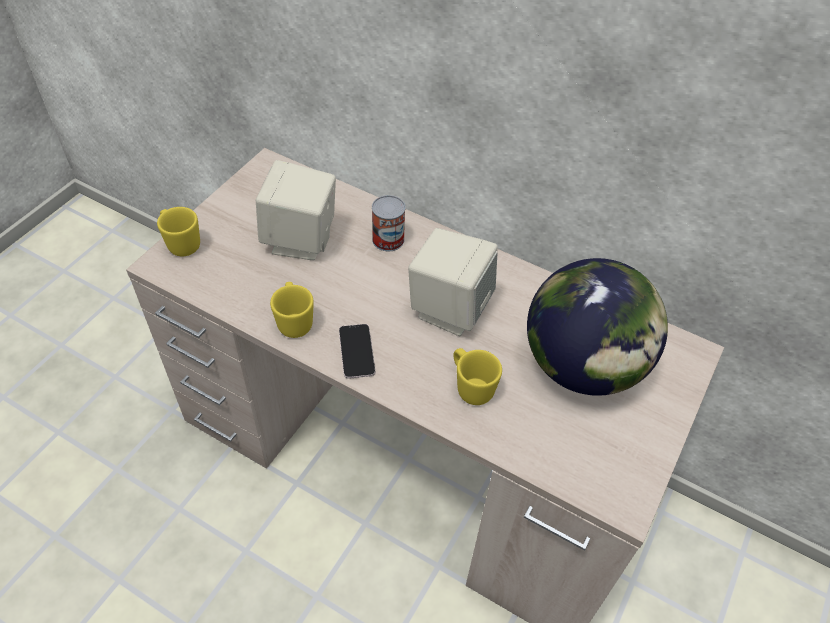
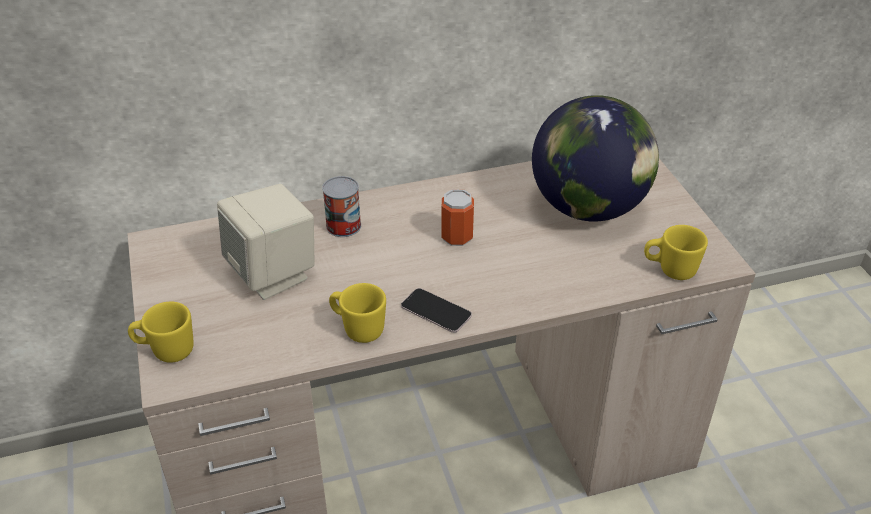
camera: 45 degrees left, 10 degrees down
(449, 308) = (457, 237): beige speaker -> can
(470, 386) = (543, 271): yellow mug -> yellow mug (670, 270)

